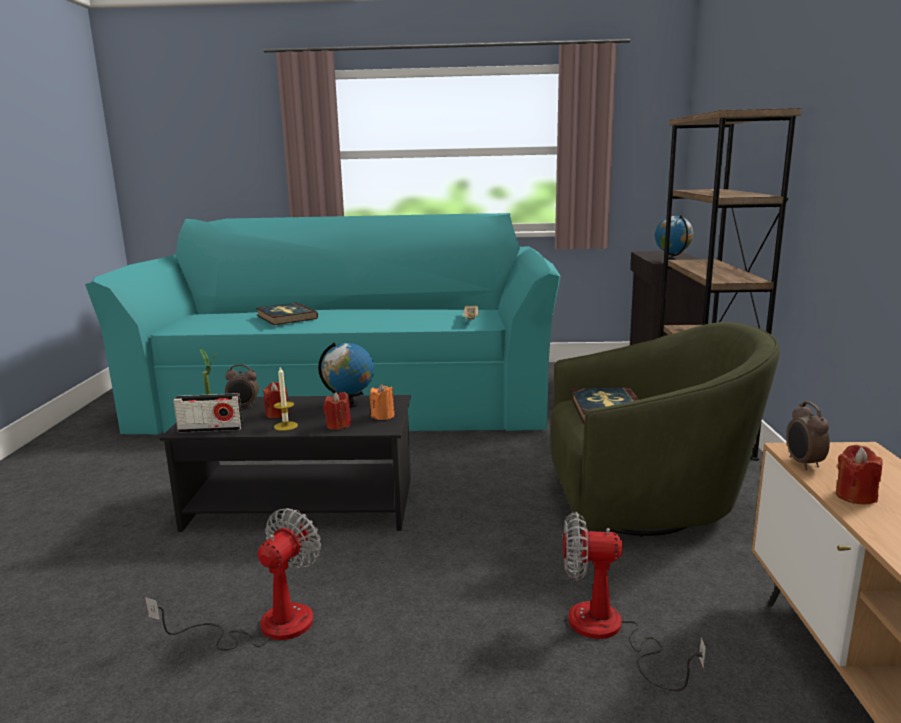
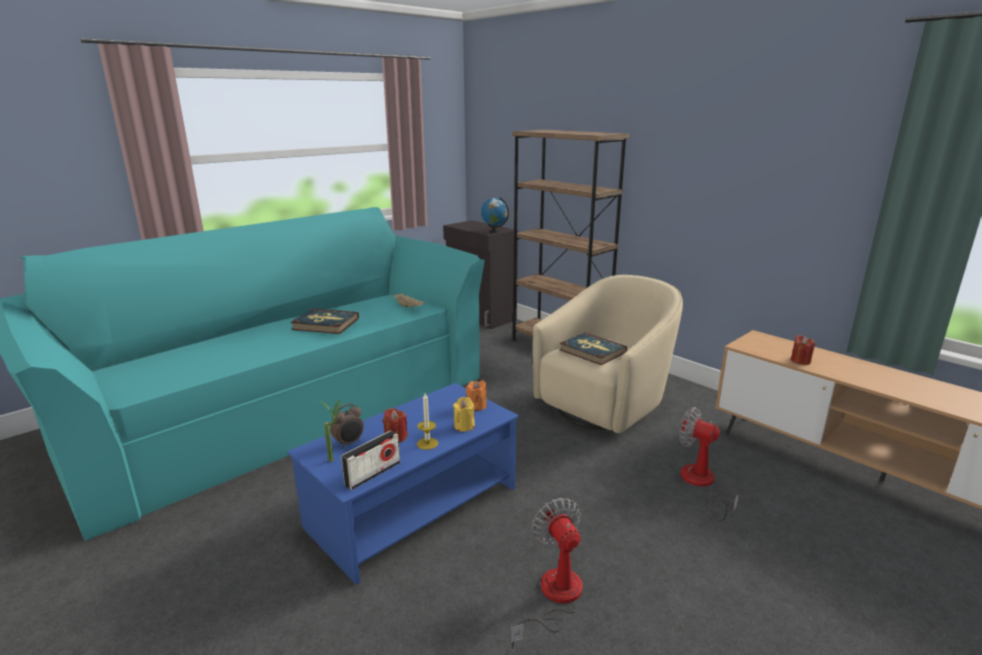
camera: 45 degrees left, 5 degrees up
(286, 317) = (242, 345): book -> book (325, 324)
(303, 503) = (414, 506): black coffee table -> blue coffee table
(338, 425) = (464, 426): red candle -> yellow candle
(350, 404) = (433, 407): globe -> none
(609, 633) = (701, 484): fan -> fan turned 75 degrees clockwise
(648, 503) = (606, 404): green armchair -> beige armchair
(803, 463) = (757, 352): alarm clock -> none

